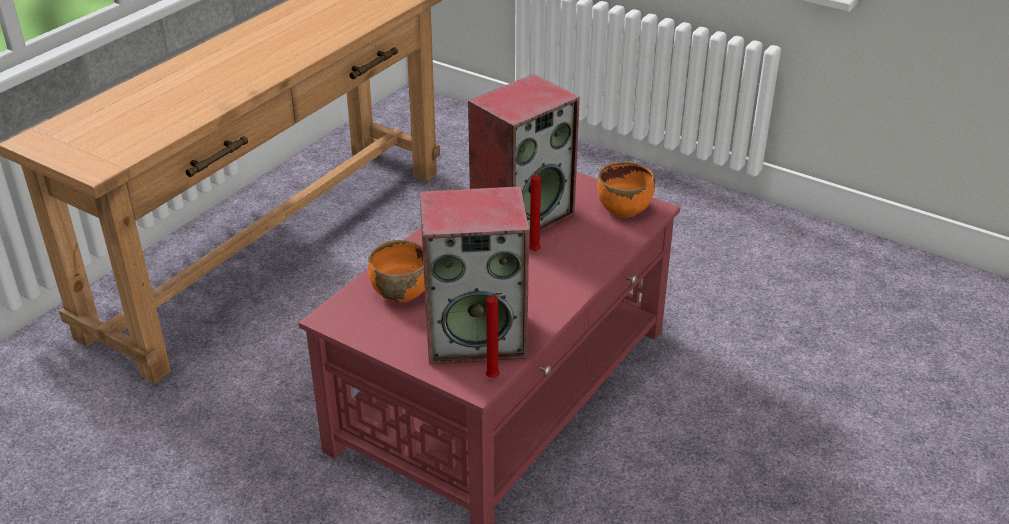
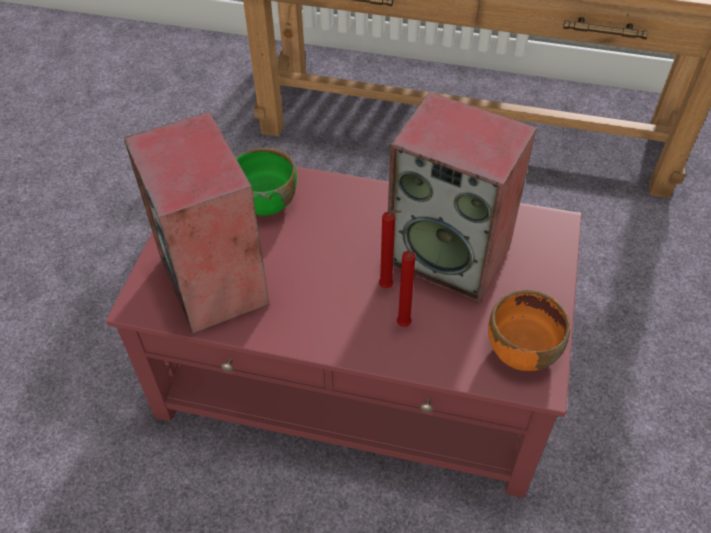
camera: 70 degrees right, 15 degrees up
(400, 292) = (266, 201): orange bowl -> green bowl
(494, 378) = (152, 316): red candle -> red candle (403, 326)

